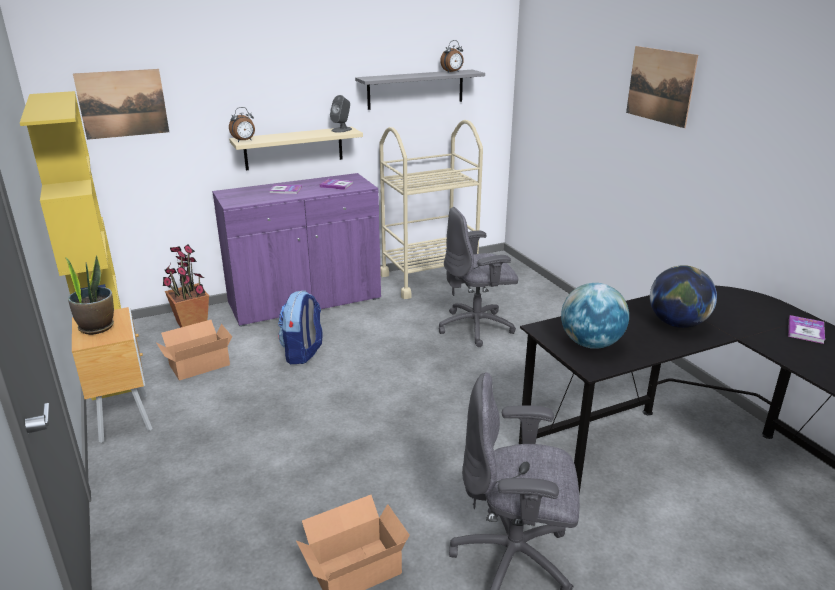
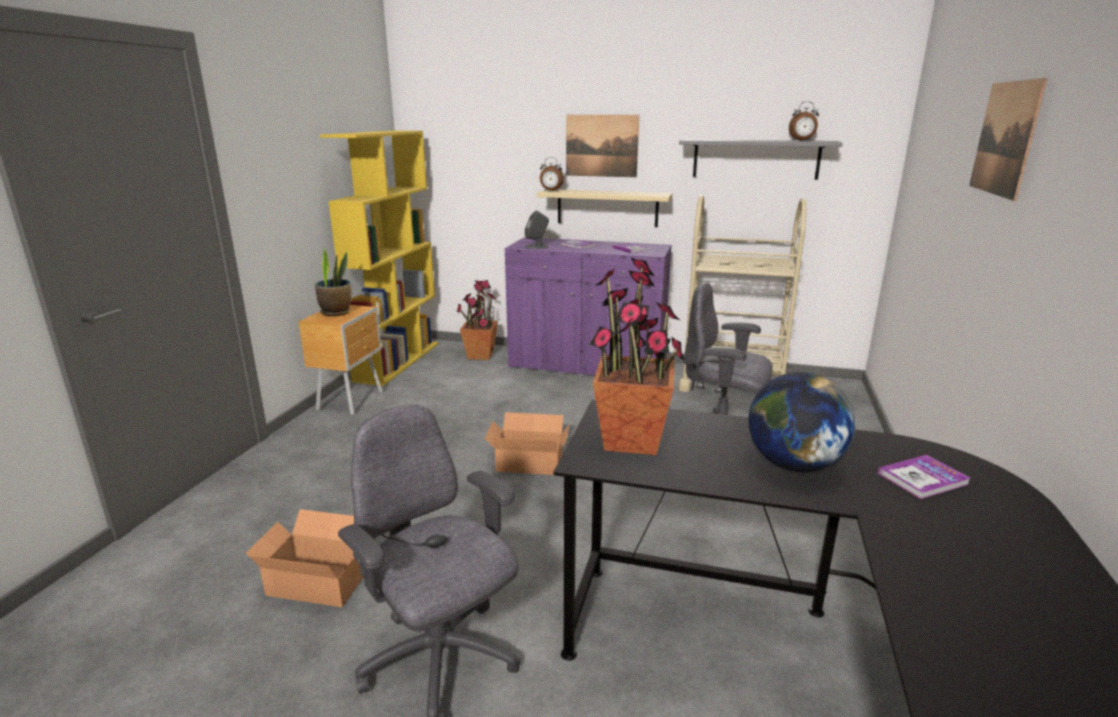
camera: 40 degrees right, 5 degrees down
(123, 104) = (462, 146): picture -> picture (601, 146)
(197, 364) = (443, 383): cardboard box -> cardboard box (528, 461)
(303, 353) = (527, 403): backpack -> none
(342, 130) = (654, 193): grey speaker -> grey speaker (537, 247)
(591, 343) = (632, 441): globe -> potted plant
(805, 330) = (1020, 556): book -> book (923, 478)

